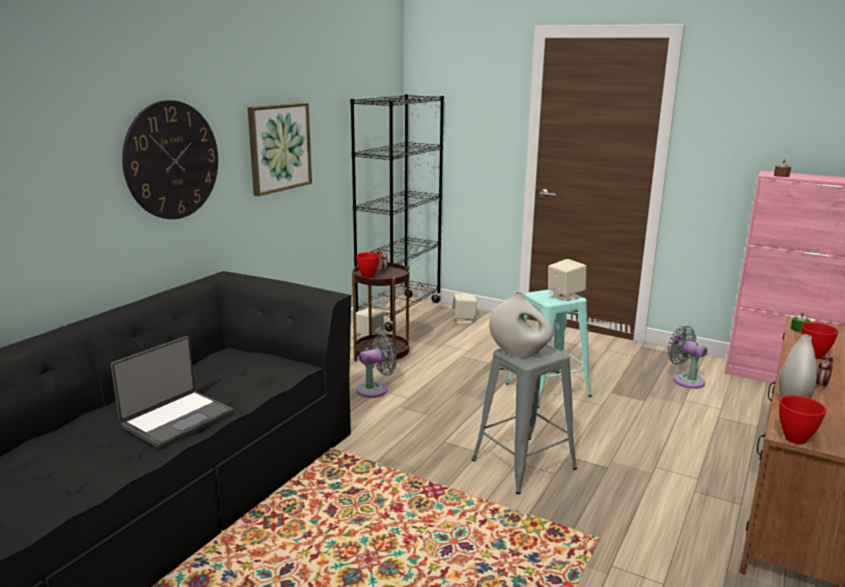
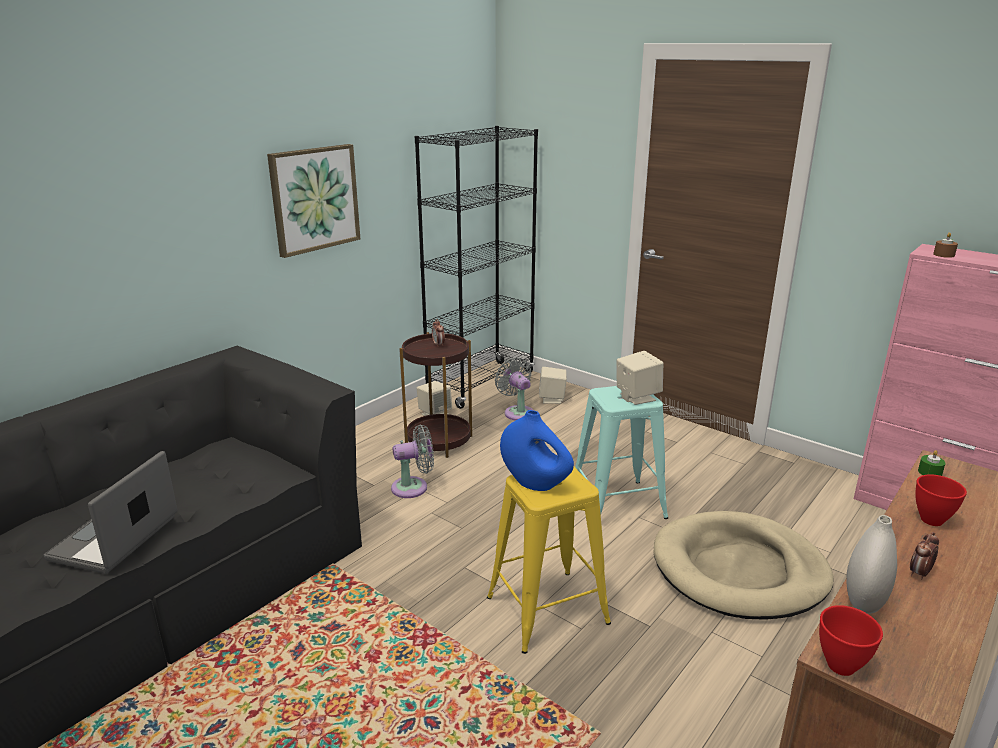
camera: 10 degrees right, 5 degrees up
(172, 160) = (163, 222): wall clock -> none
(176, 419) = (116, 538): laptop -> laptop turned 150 degrees clockwise
(368, 276) = (419, 351): red bowl -> none
(519, 353) = (535, 483): white vase -> blue vase
(524, 464) = (547, 610): grey stool -> yellow stool
(659, 425) = (739, 570): none -> beige dog bed
(685, 380) = (797, 505): grey fan -> grey fan (517, 412)

